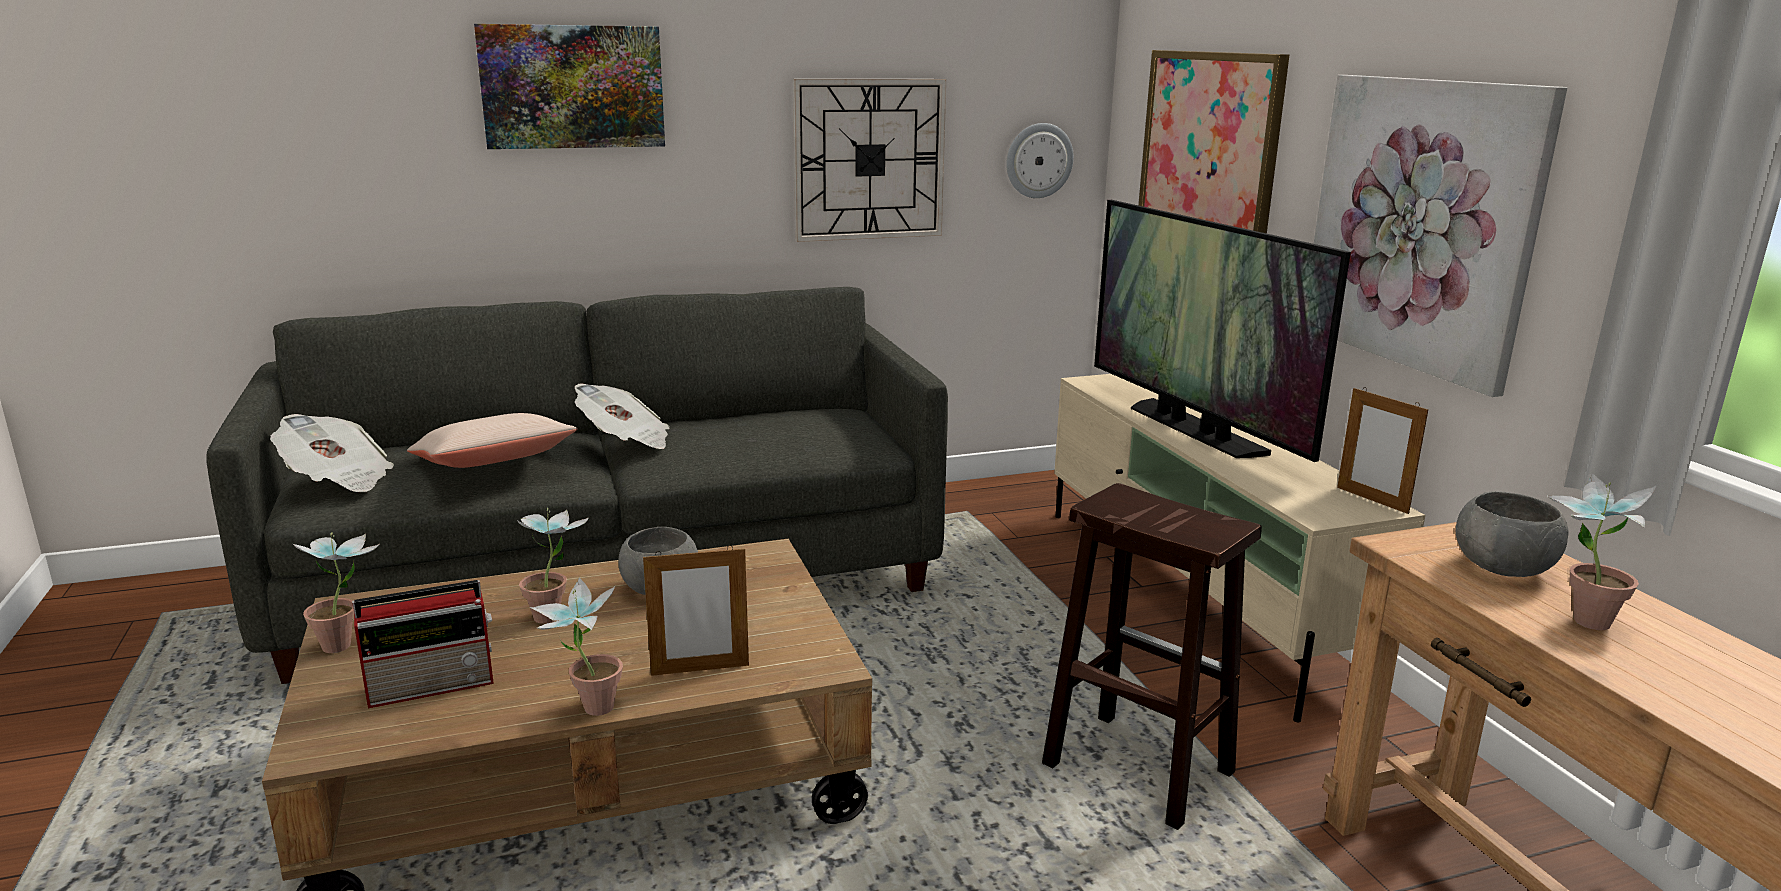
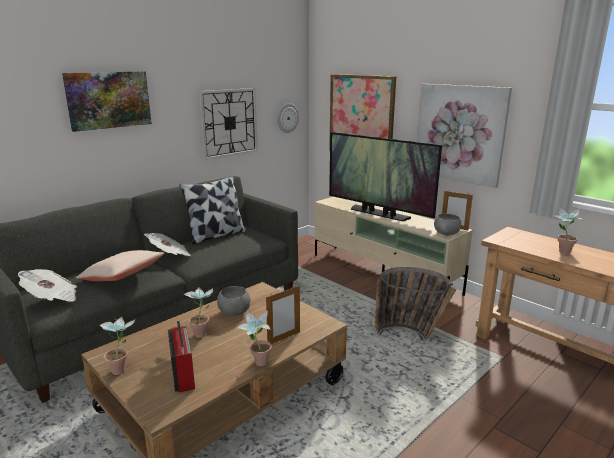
camera: 25 degrees left, 0 degrees up
(434, 685) = (183, 374): radio -> radio turned 60 degrees counterclockwise
(763, 418) = (216, 235): none -> pillow
(1135, 767) = (412, 336): brown stool -> basket
(1501, 567) = (527, 241): grey bowl -> grey bowl (446, 233)

